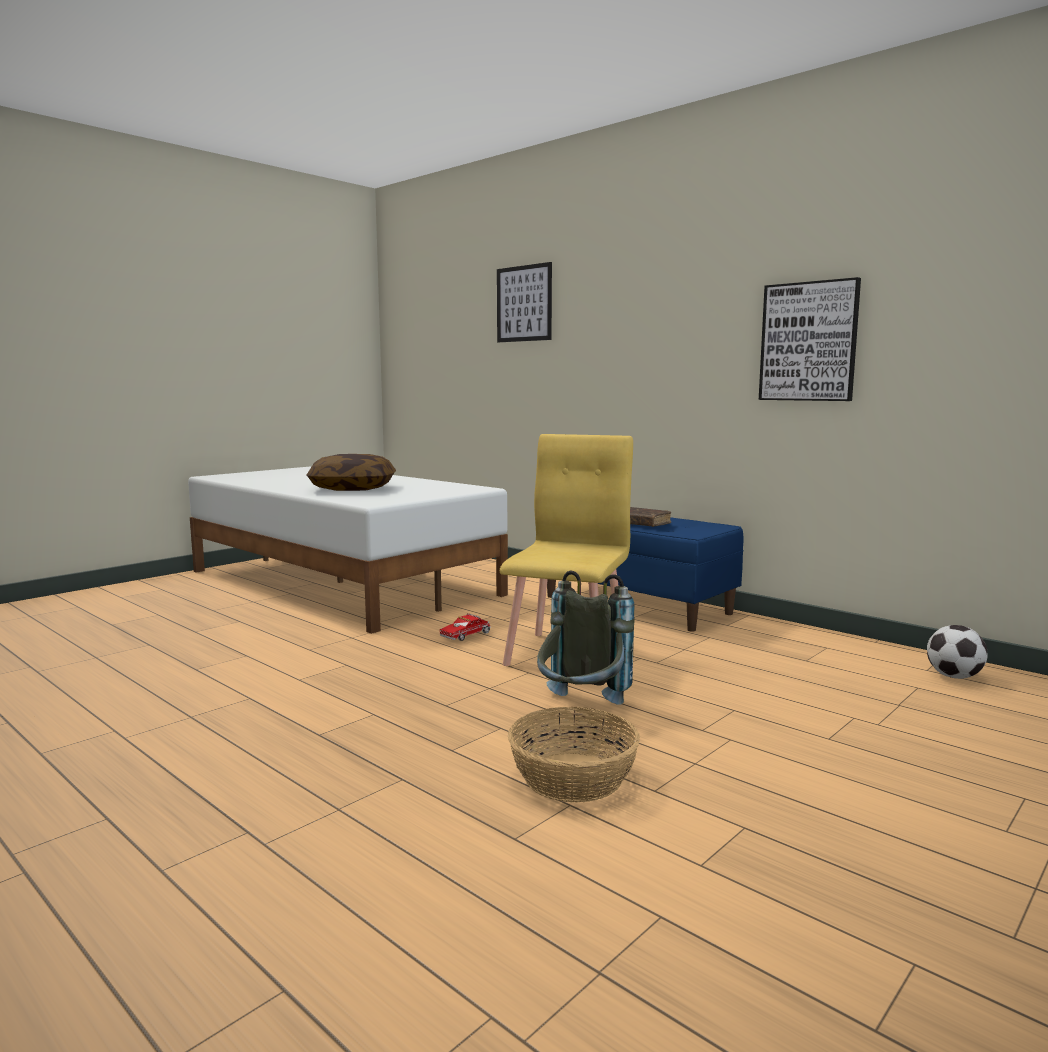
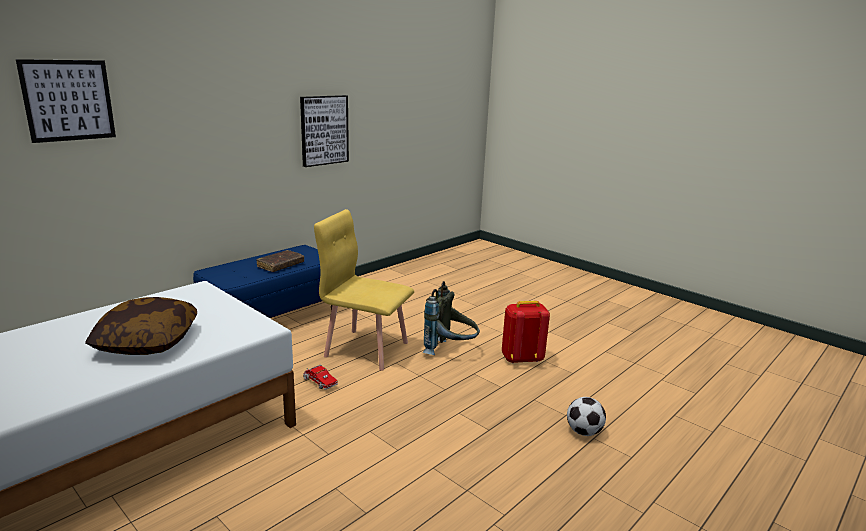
camera: 90 degrees left, 10 degrees up
(572, 777) = (521, 358): basket -> red backpack
(954, 677) = (414, 272): football -> football (583, 432)

